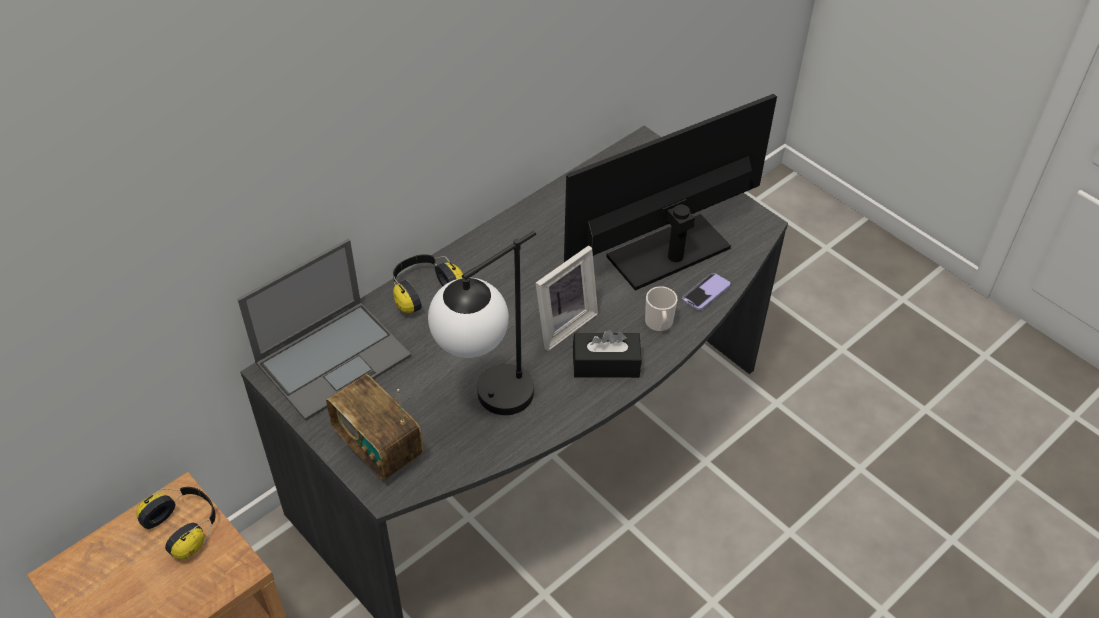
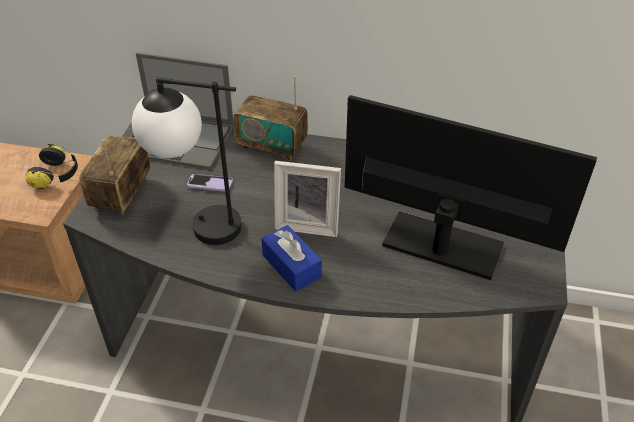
camera: 55 degrees right, 5 degrees down
(423, 290) = (272, 146): headphones -> radio
(606, 364) = (291, 266): black tissue box -> blue tissue box
(659, 324) = (361, 276): mug -> none
(706, 293) = (425, 288): phone -> phone (210, 184)

